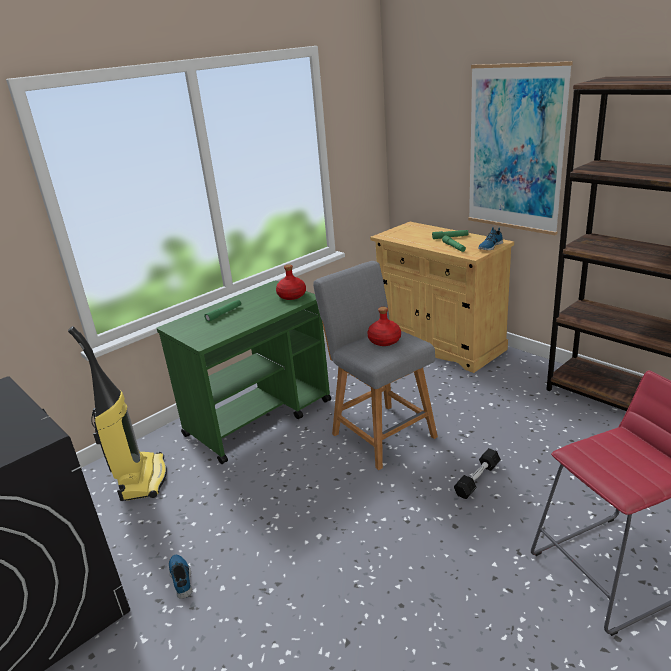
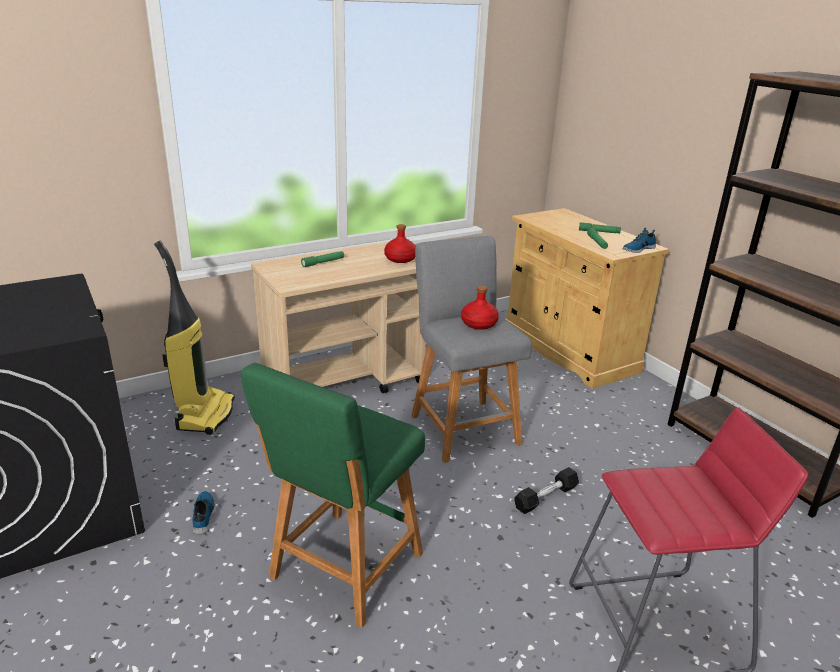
camera: 10 degrees right, 0 degrees up
(260, 417) = (344, 383): green cart -> beige cart
(332, 595) = (343, 570): none -> green stool
(515, 149) = (688, 143): picture -> none

